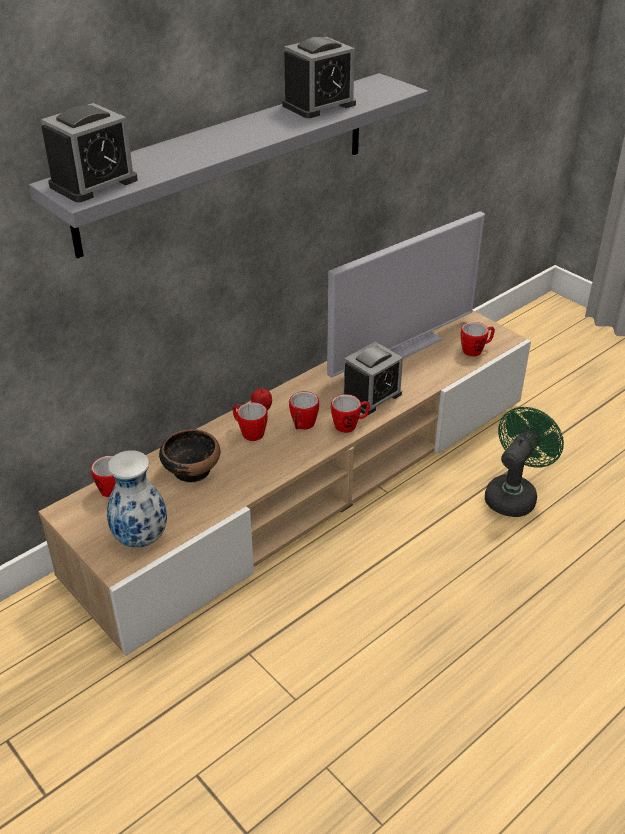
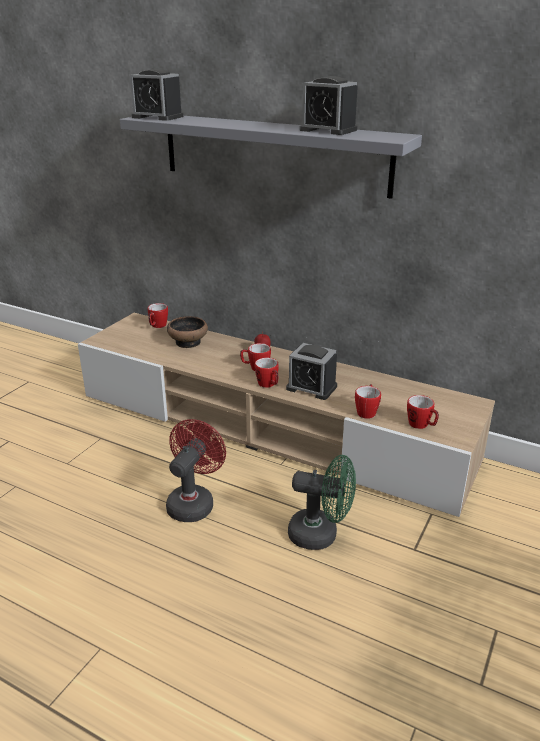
camera: 70 degrees right, 10 degrees down
(142, 538) = (121, 341): vase -> none
(249, 432) = (236, 352): mug -> mug (367, 411)
(398, 348) = (387, 388): television -> none
(430, 579) = (193, 502): none -> red fan

